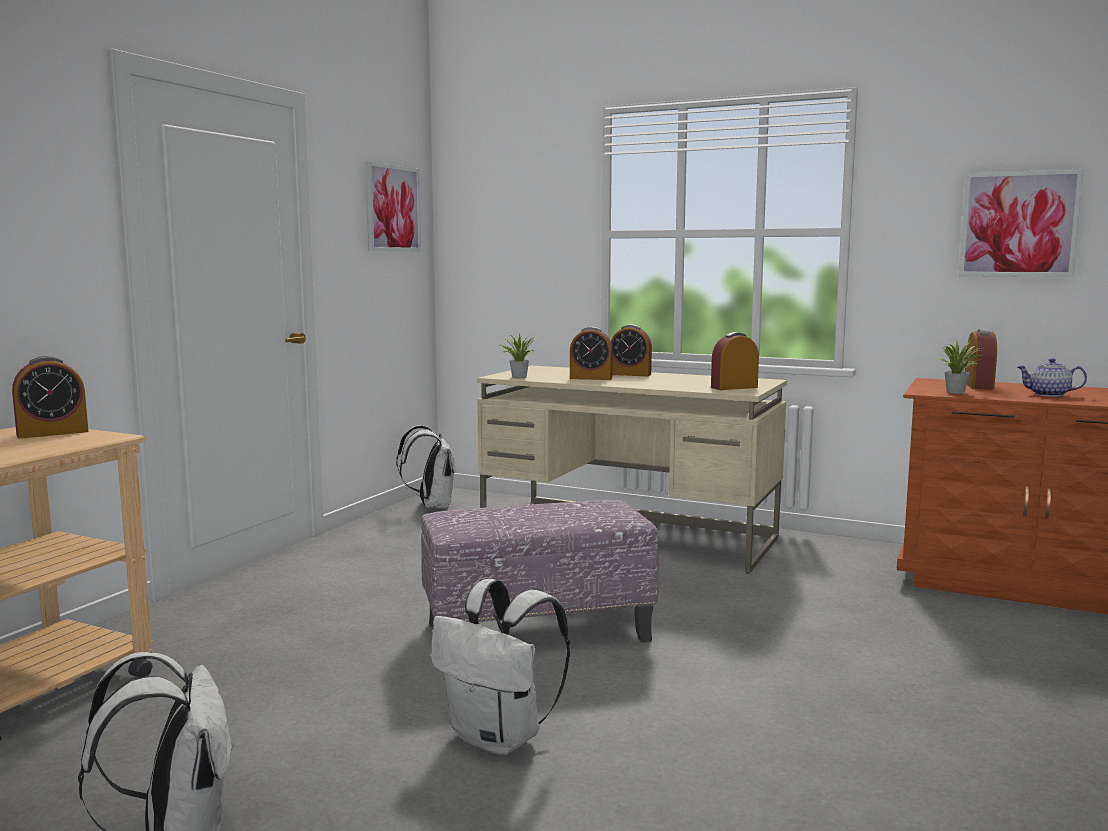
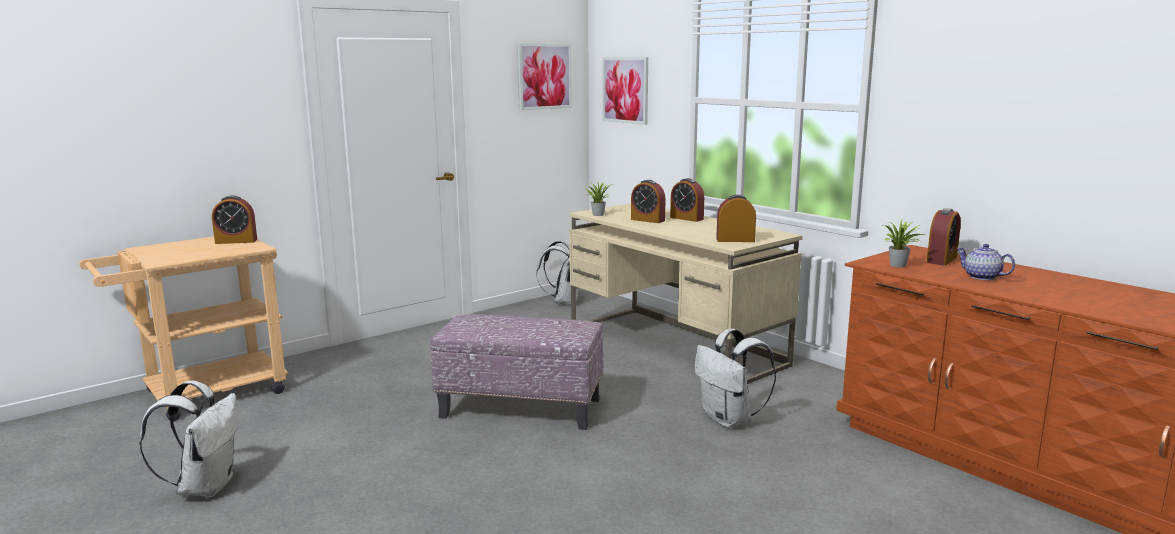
camera: 25 degrees right, 5 degrees up
(500, 738) = (415, 472): white backpack -> white backpack (729, 420)
(1018, 224) = (1006, 110): picture -> picture (625, 90)

